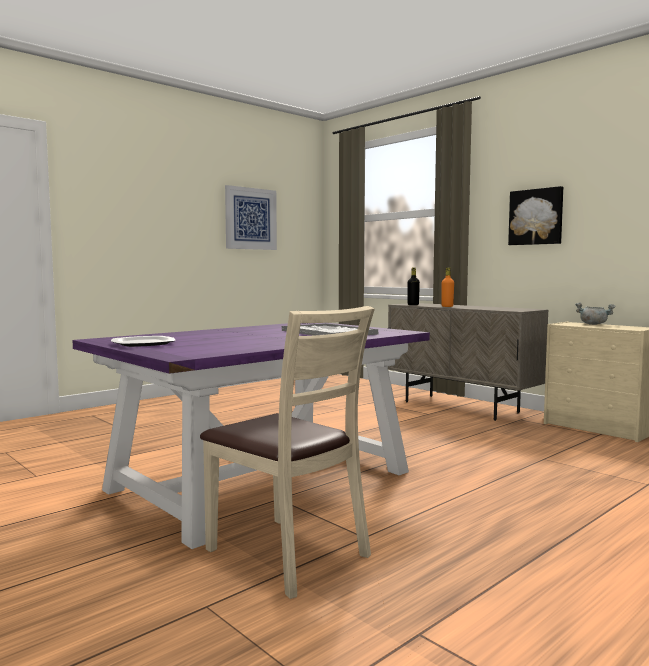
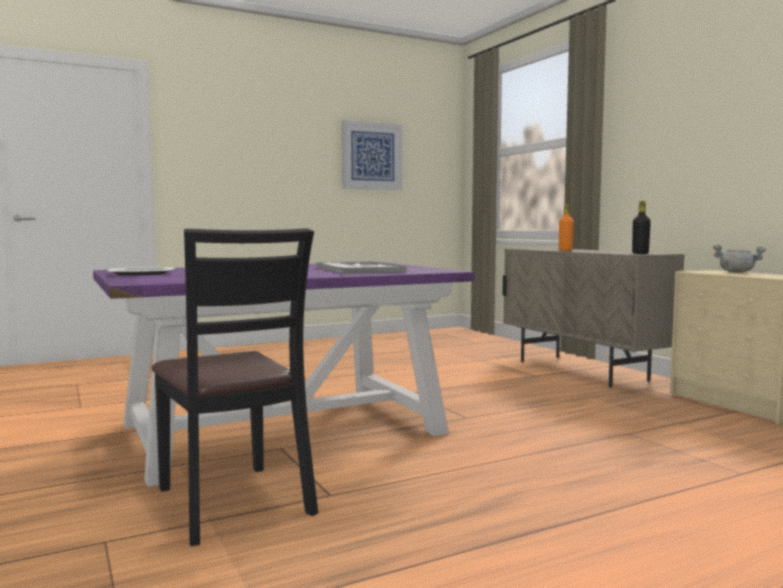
camera: 15 degrees right, 0 degrees up
(287, 554) = (233, 502): beige chair -> black chair
(413, 305) = (531, 249): black bottle -> black bottle (640, 253)
(536, 217) = (678, 140): picture -> none

